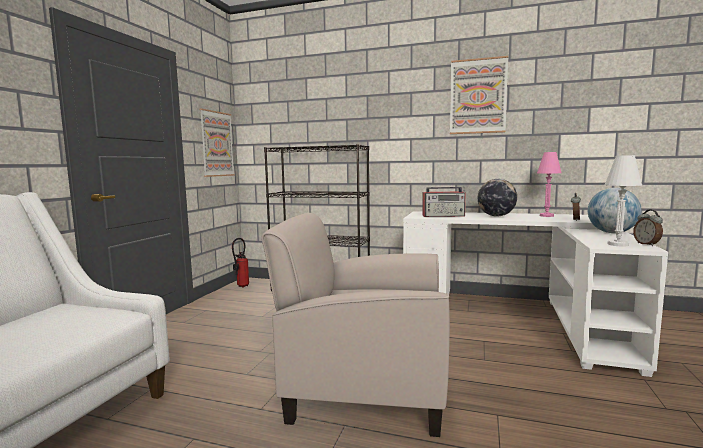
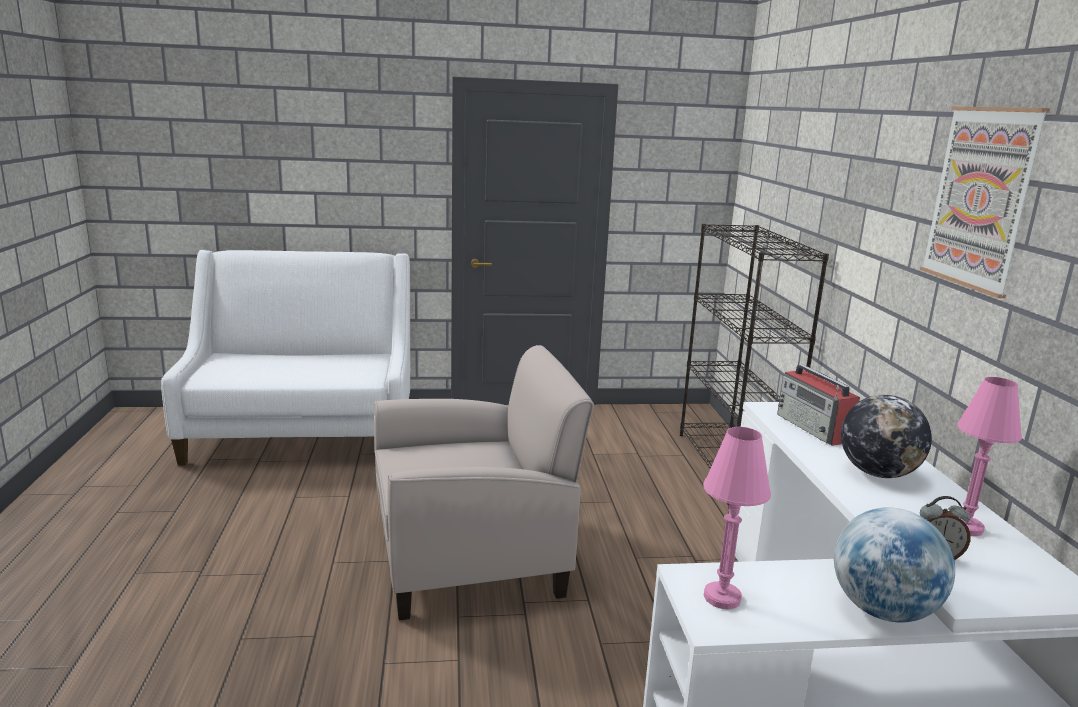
camera: 65 degrees right, 10 degrees up
(217, 144) = (683, 204): picture -> none
(241, 286) = (671, 413): fire extinguisher -> none
(365, 385) = (472, 558): beige armchair -> beige armchair turned 90 degrees clockwise
(618, 244) = (722, 597): white table lamp -> pink table lamp
(647, 244) = (756, 633): alarm clock -> none

